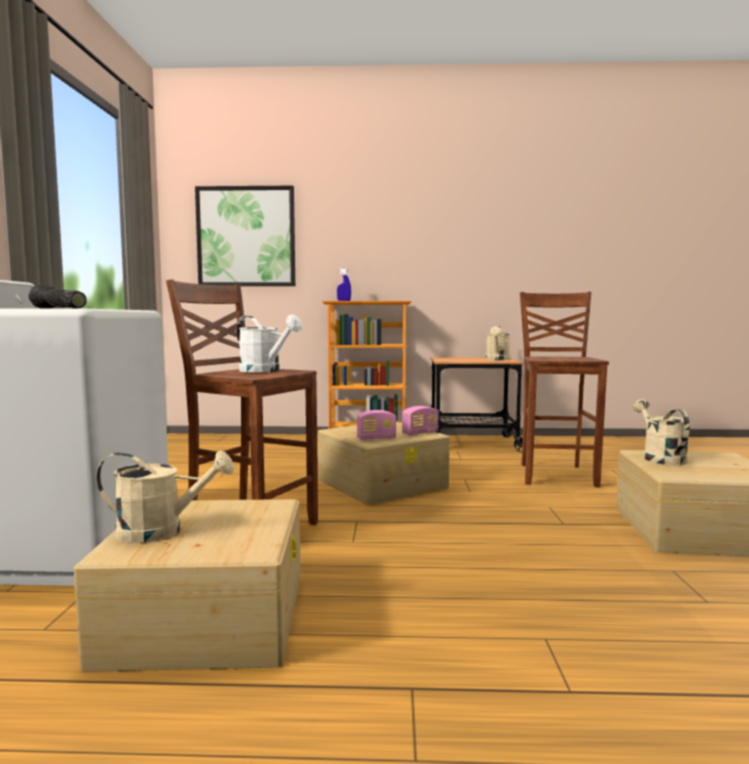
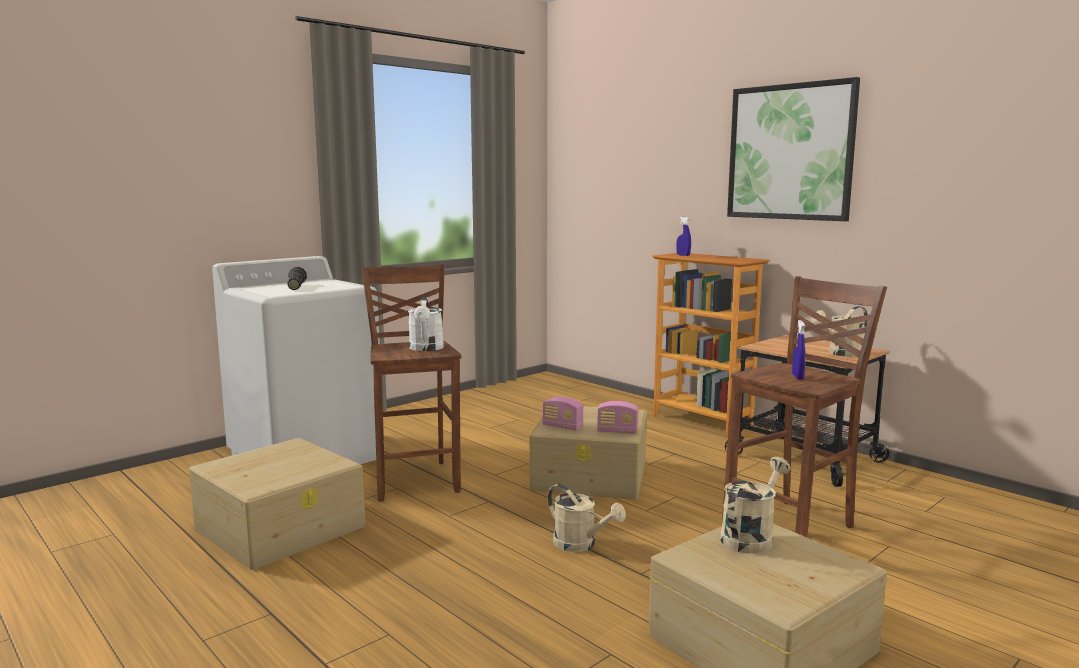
camera: 45 degrees right, 5 degrees up
(161, 531) = (253, 461): beige watering can -> beige watering can (581, 545)
(246, 237) = (612, 175): picture -> picture (790, 152)
(564, 358) = (797, 377): none -> blue spray bottle

